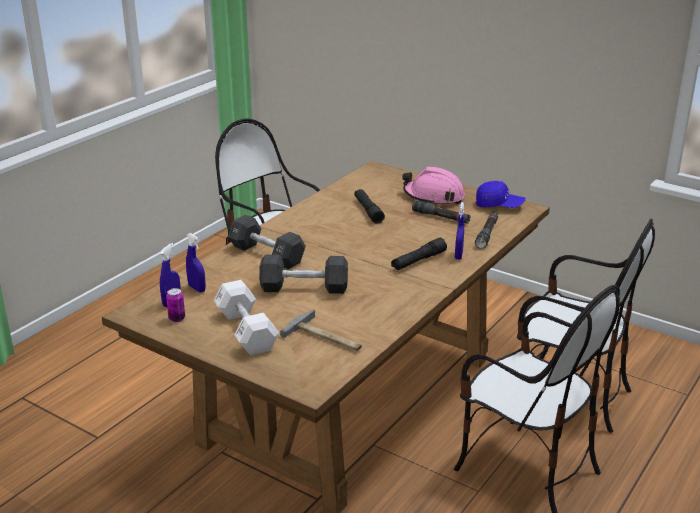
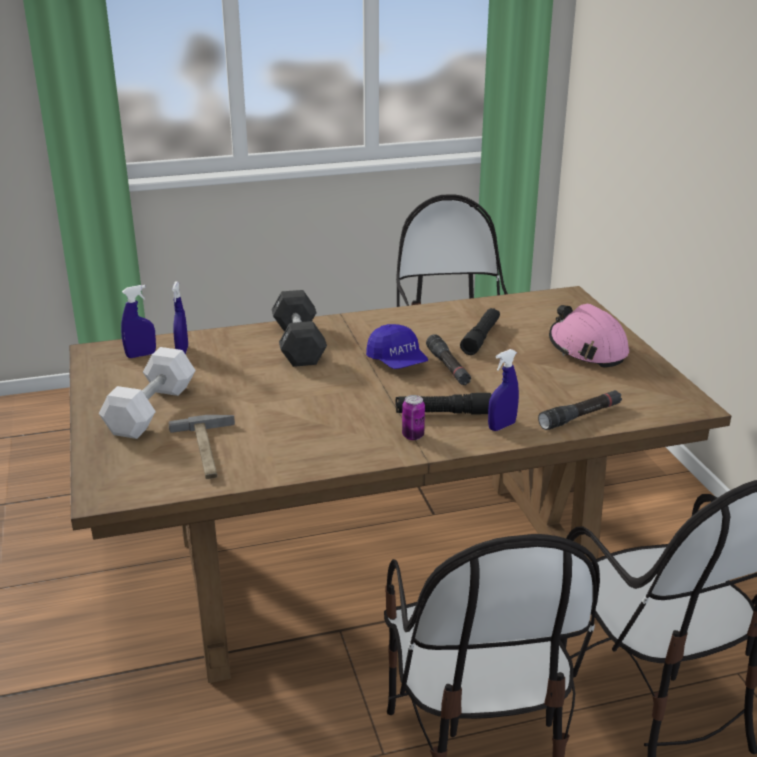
camera: 40 degrees right, 0 degrees up
(177, 318) = (118, 372): can -> can (413, 436)
(304, 288) = (275, 391): black dumbbell -> none
(441, 217) = (555, 375): black flashlight -> black flashlight (448, 367)
(499, 205) = (658, 388): blue cap -> blue cap (397, 362)

